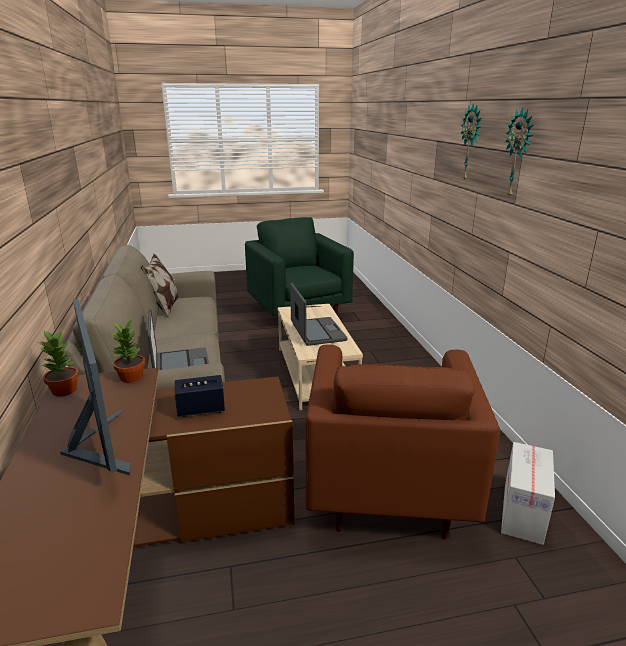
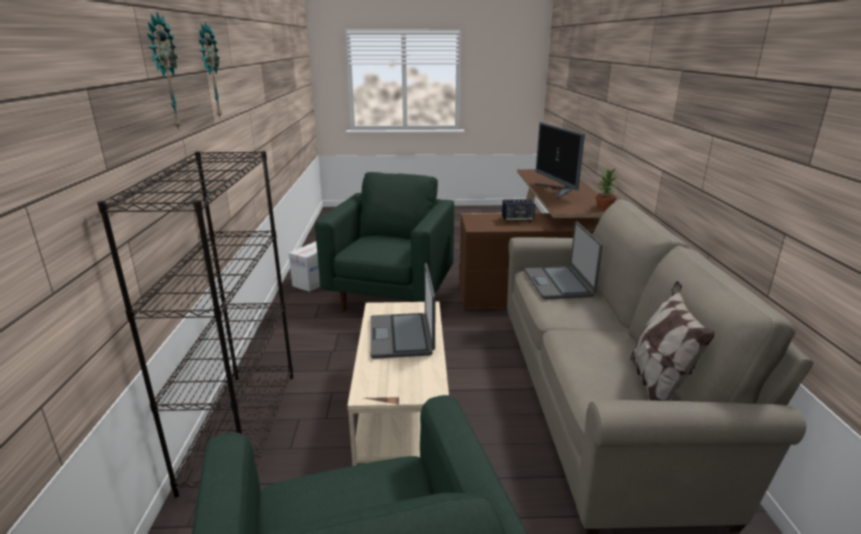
camera: 170 degrees left, 0 degrees up
(132, 377) = (566, 210): potted plant -> none
(387, 491) = (391, 295): brown armchair -> green armchair
(408, 356) = (242, 427): none -> black bookcase

